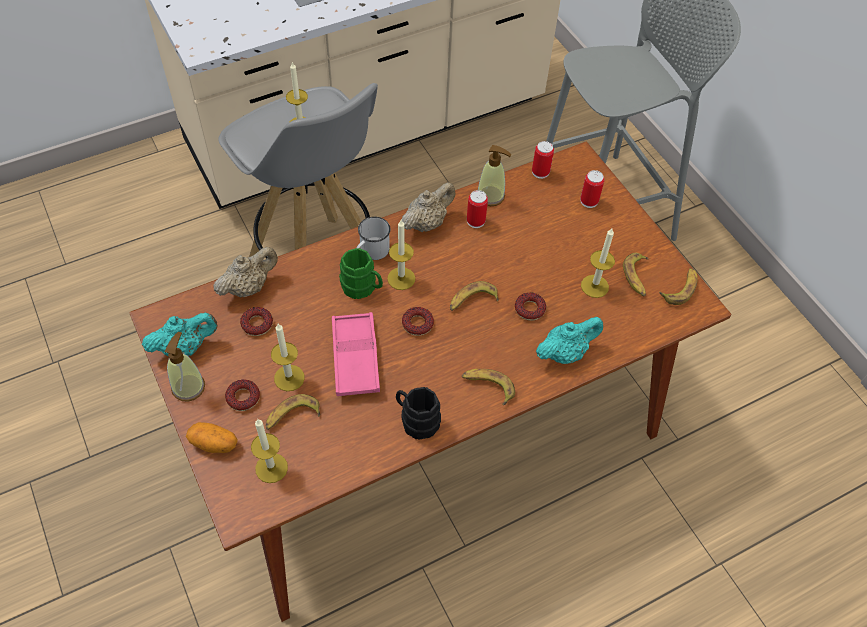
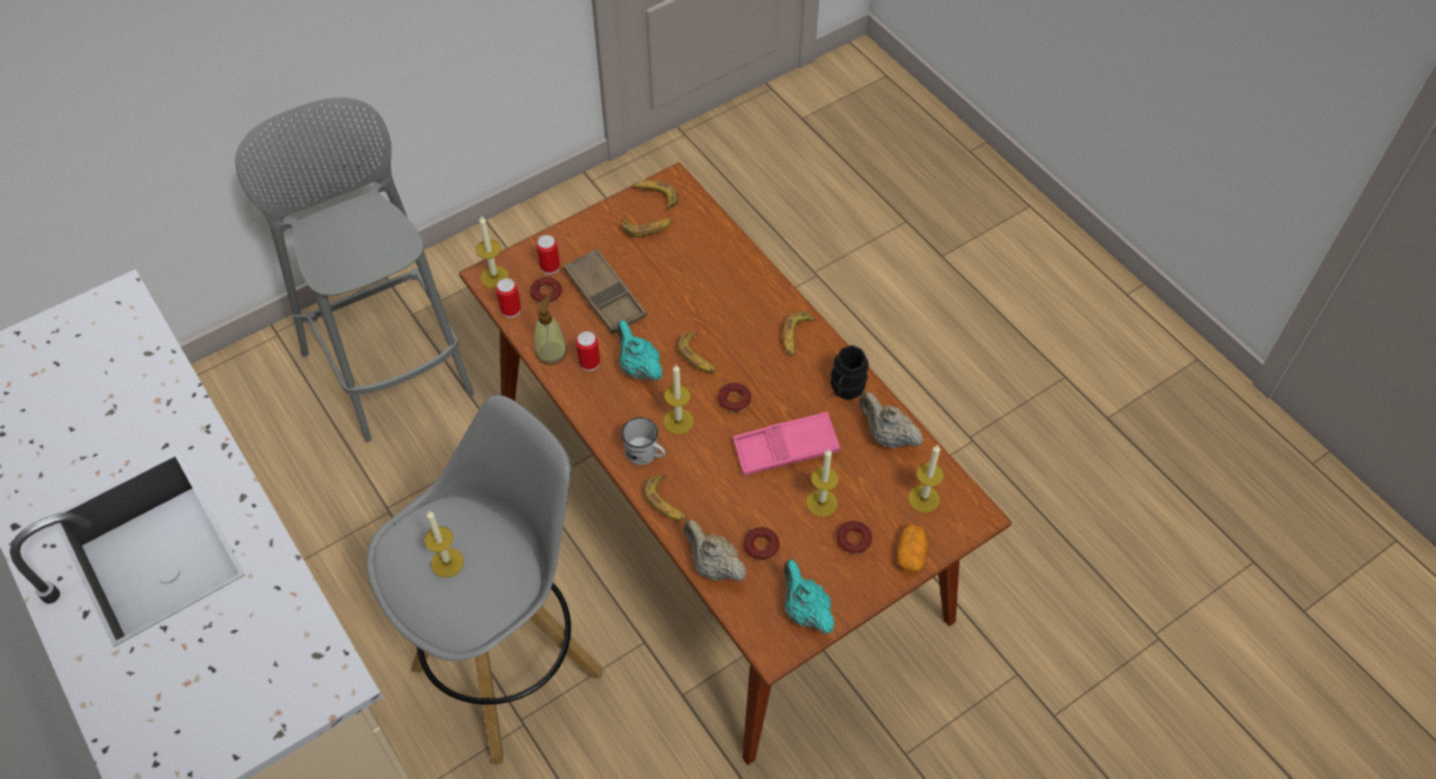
camera: 95 degrees left, 0 degrees up
(188, 387) = (852, 594): soap dispenser -> none
(292, 416) = (864, 492): banana -> banana (666, 503)
(362, 288) = (697, 455): green mug -> none
(427, 223) = (597, 407): beige teapot -> beige teapot (886, 436)
(529, 309) = (700, 309): donut -> donut (546, 293)
(552, 238) = (605, 296): none -> brown tray
(565, 352) = (746, 280): turquoise teapot -> turquoise teapot (638, 368)
(594, 286) = (663, 260): candle -> candle (494, 277)

